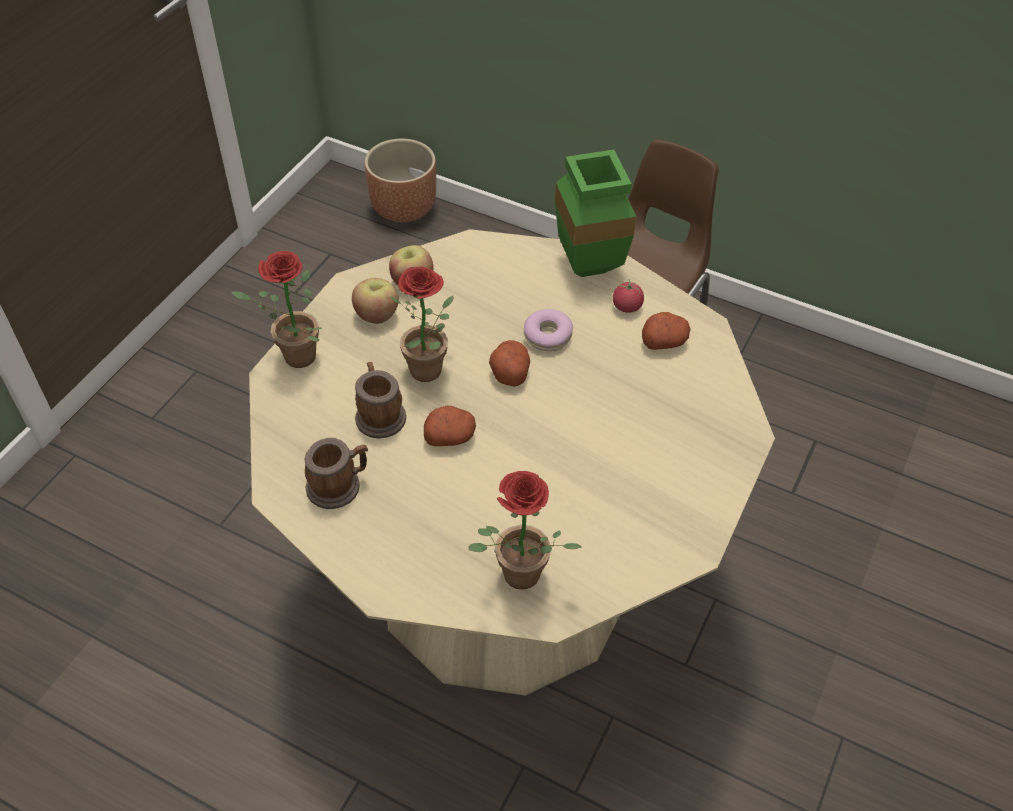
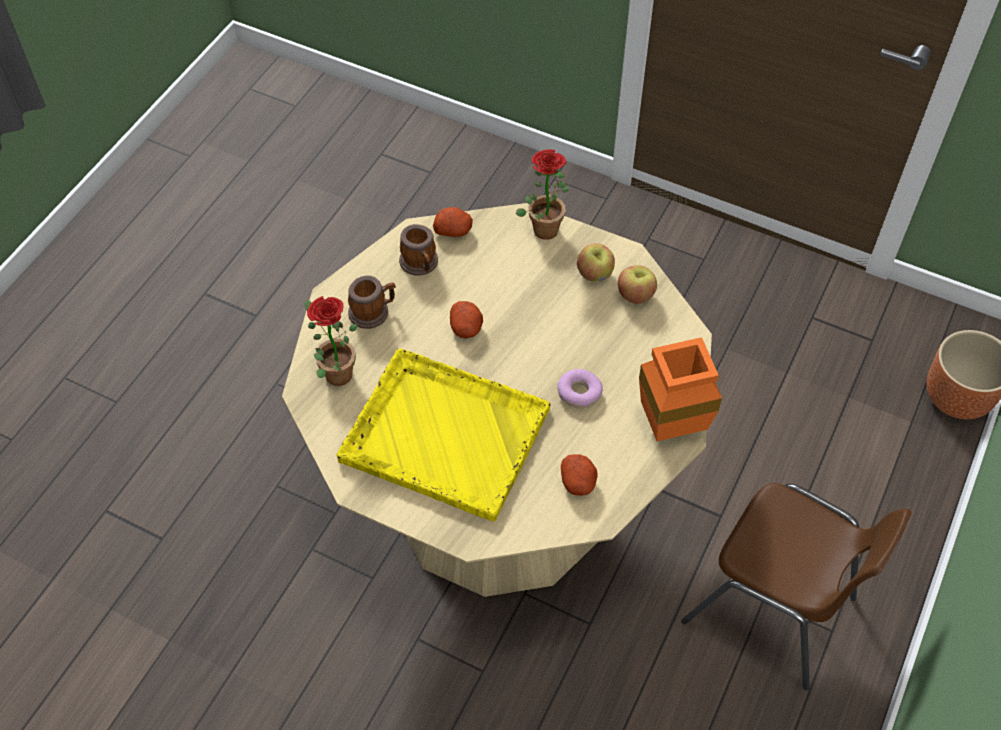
camera: 90 degrees right, 5 degrees up
(379, 414) = (488, 283): mug -> mug (373, 312)
(430, 374) = (530, 312): potted plant -> none
(509, 372) = (535, 365): potato -> potato (453, 230)
(592, 268) = (668, 429): green vase -> orange vase
(609, 459) = (443, 434): none -> yellow tray
(627, 306) = (620, 455): tomato -> none

